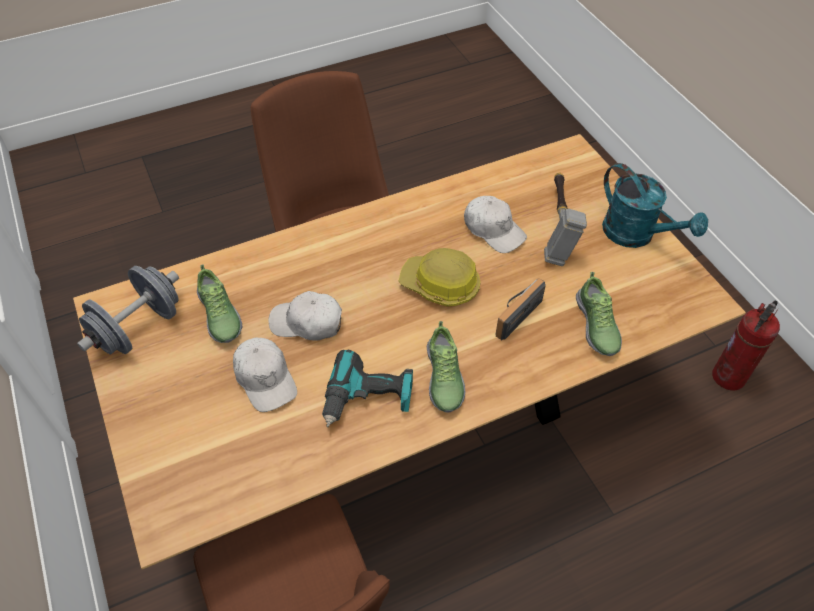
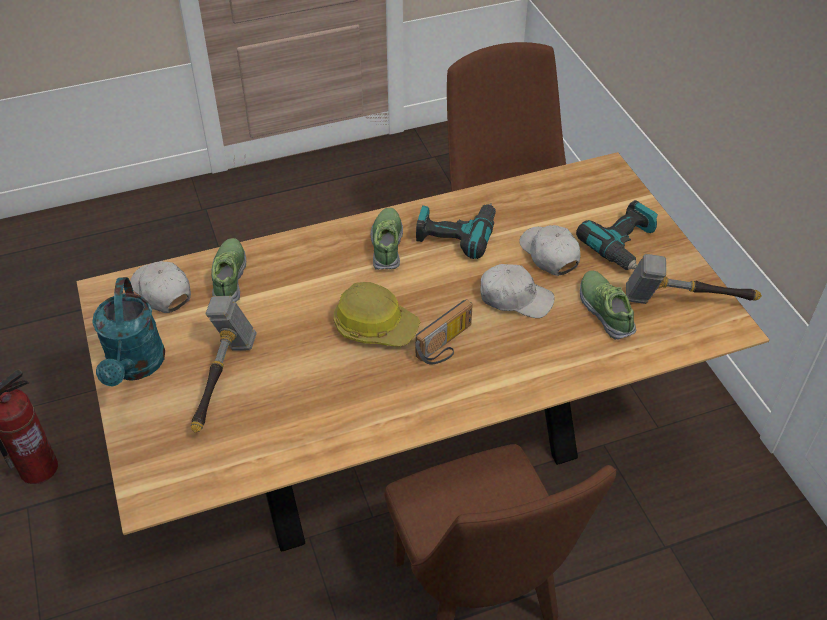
camera: 175 degrees left, 5 degrees down
(138, 328) = (684, 304): grey dumbbell -> hammer
(179, 398) = (623, 245): none -> power drill
(493, 230) = (299, 385): white cap -> white cap (161, 291)
(514, 313) = (305, 294): radio -> radio (446, 345)
(636, 235) = (135, 367): turquoise watering can -> turquoise watering can turned 150 degrees counterclockwise

